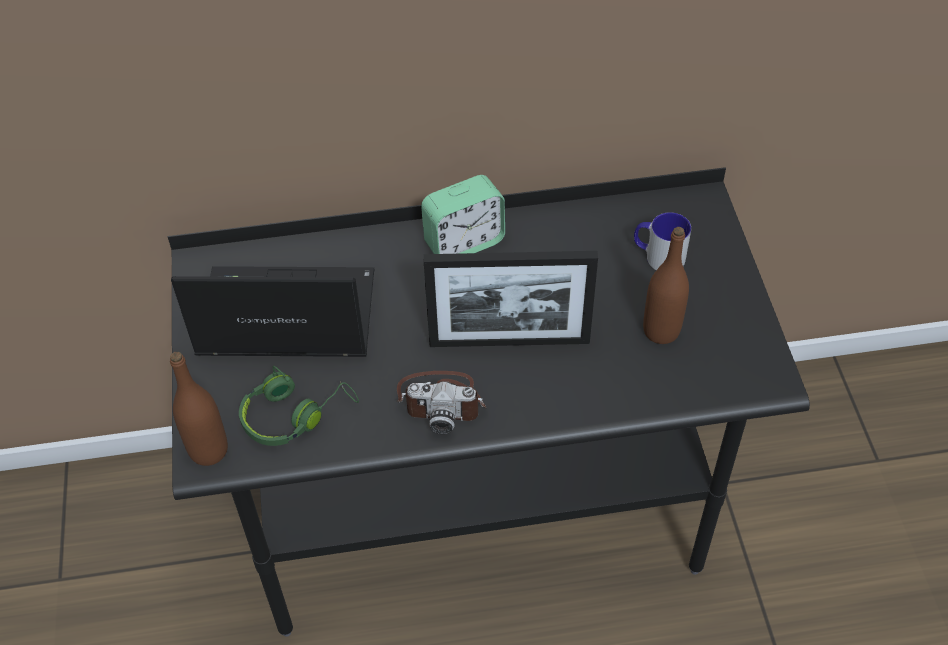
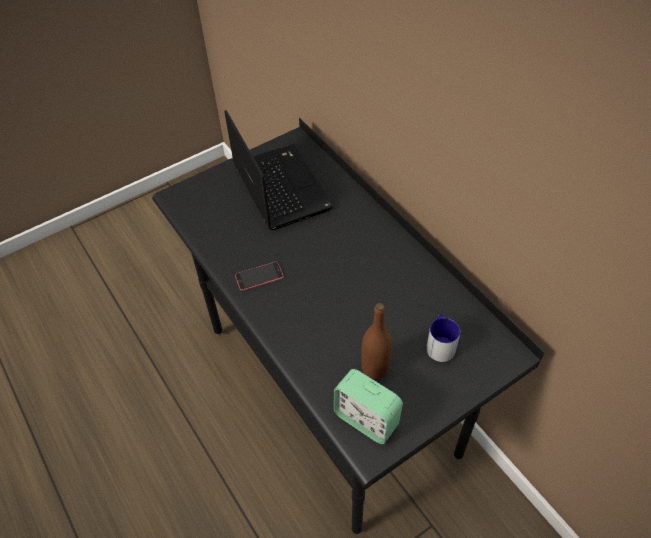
camera: 65 degrees right, 0 degrees up
(208, 450) = (181, 196): brown bottle -> none
(295, 414) = (219, 218): green headphones -> none
(442, 400) = (259, 276): camera -> phone
(464, 243) = (382, 239): alarm clock -> alarm clock (366, 419)
(509, 341) = (319, 291): picture frame -> none

